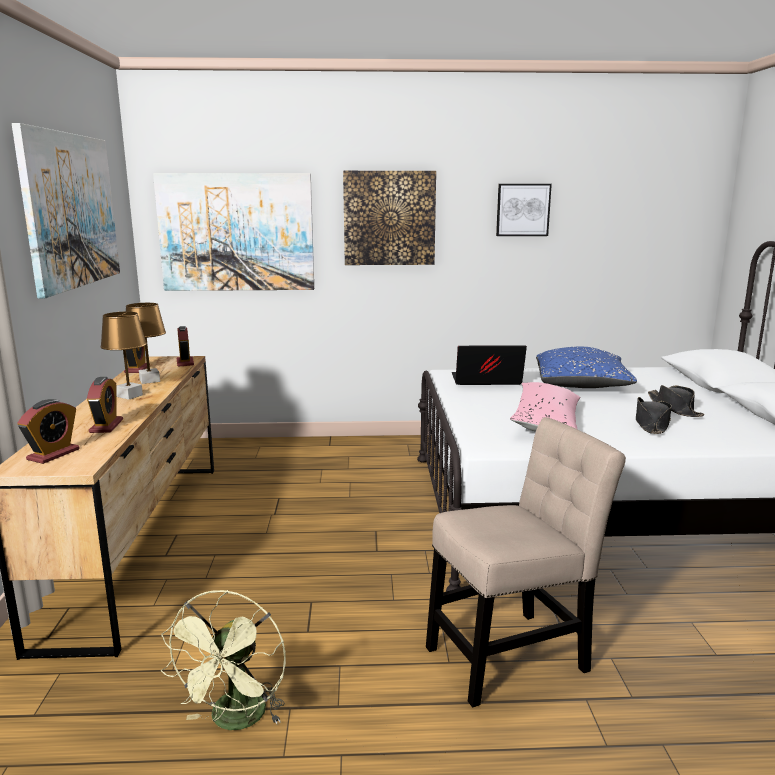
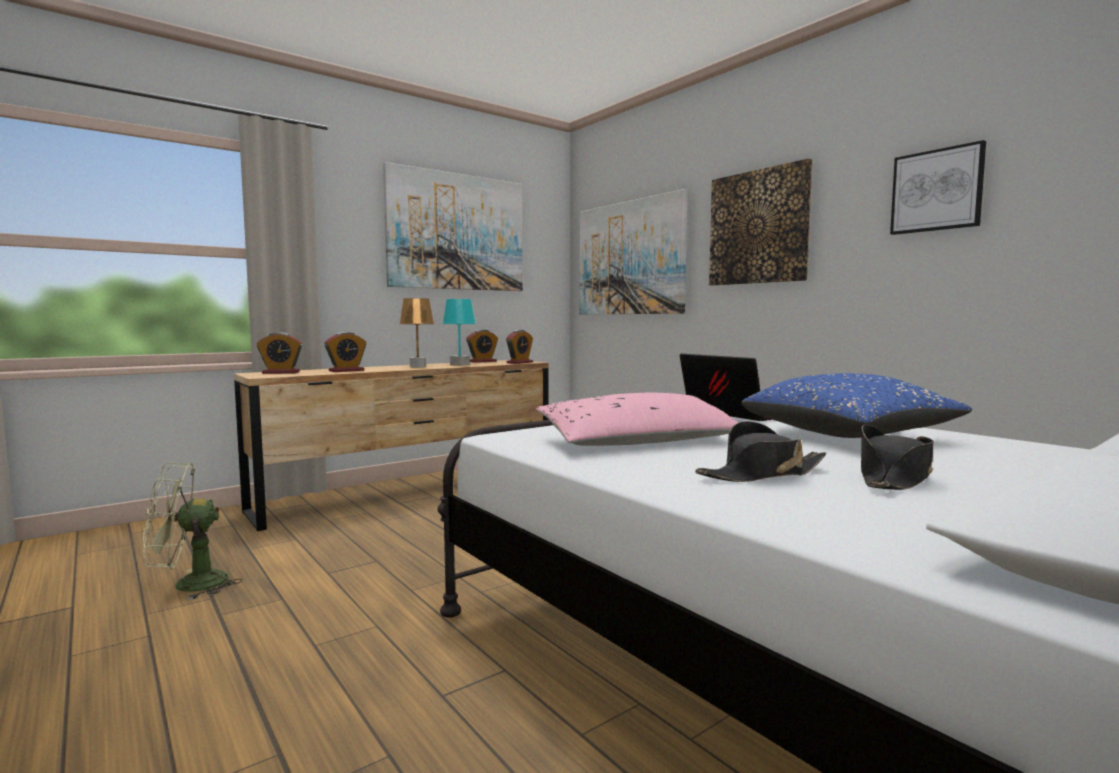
camera: 55 degrees right, 10 degrees down
(149, 381) = (459, 364): brown table lamp -> turquoise table lamp
(513, 655) = (350, 678): beige chair -> none

